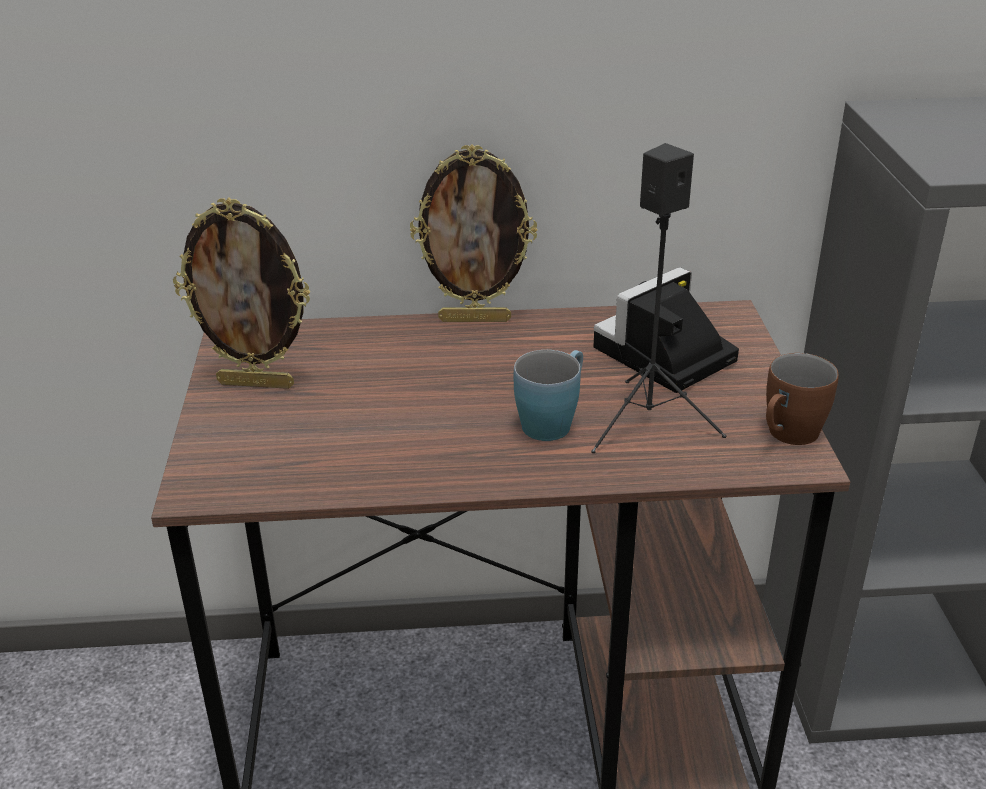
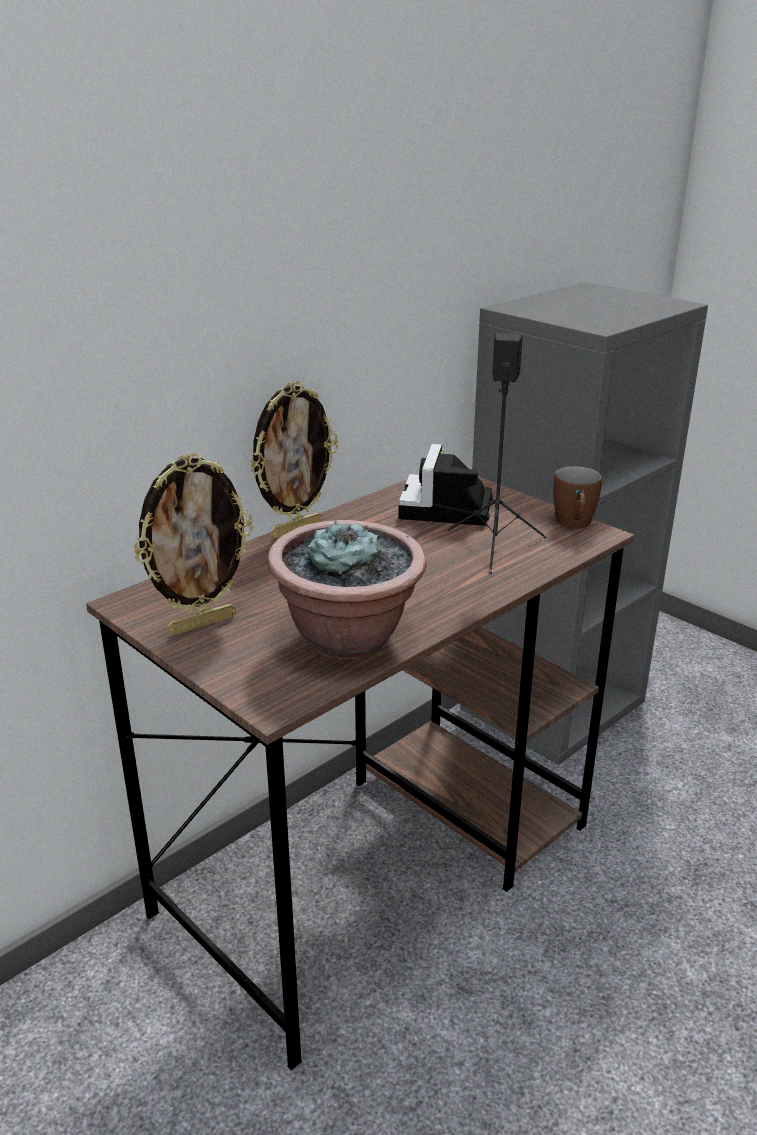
camera: 40 degrees left, 5 degrees down
(350, 457) = (349, 637): none -> potted plant
(553, 421) = (441, 566): blue mug -> none

